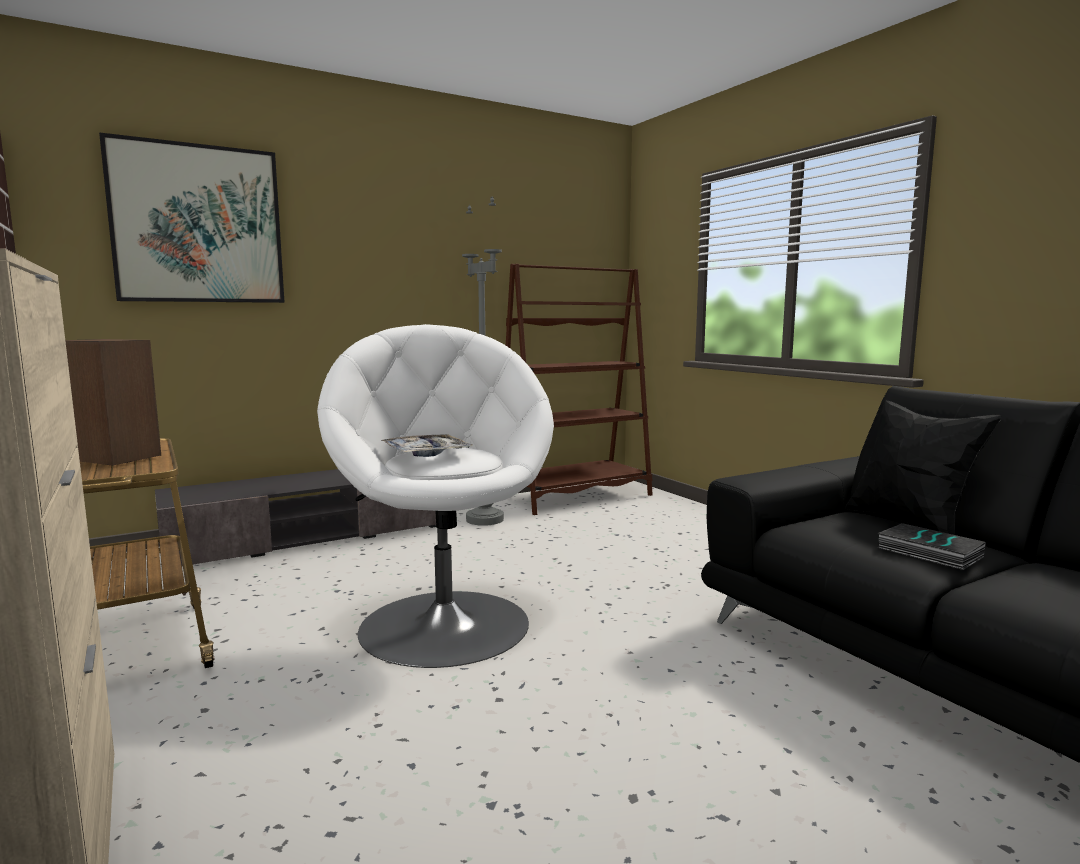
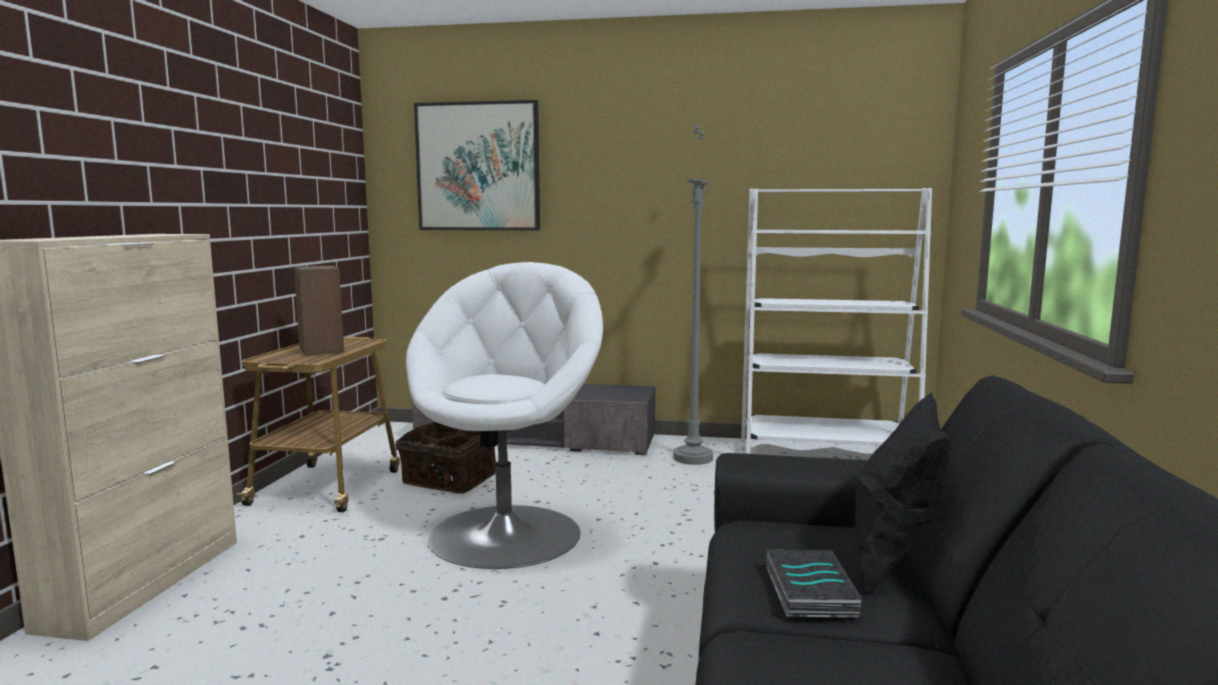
camera: 40 degrees right, 0 degrees up
(284, 597) = (447, 480): none -> basket
(426, 453) = (479, 377): tray -> none
(575, 497) = (825, 457): brown bookcase -> white bookcase

